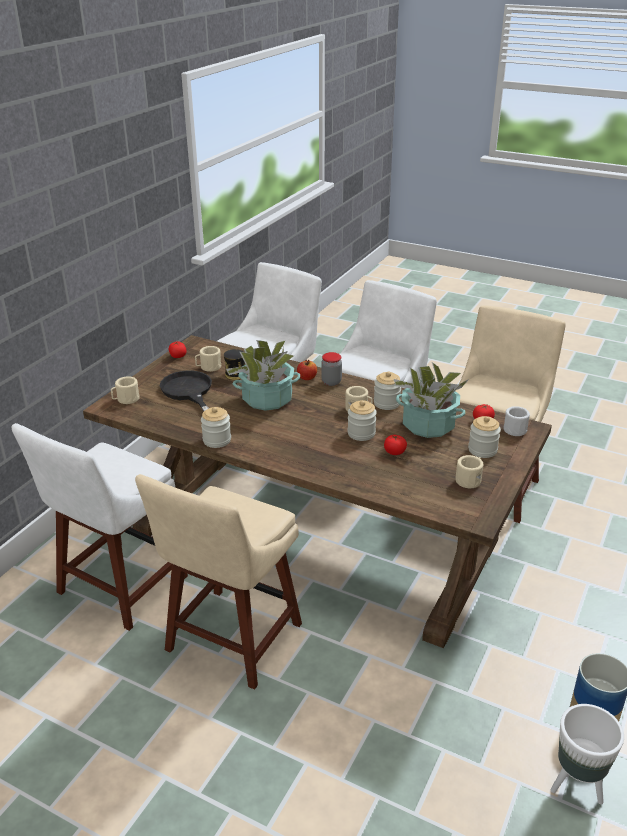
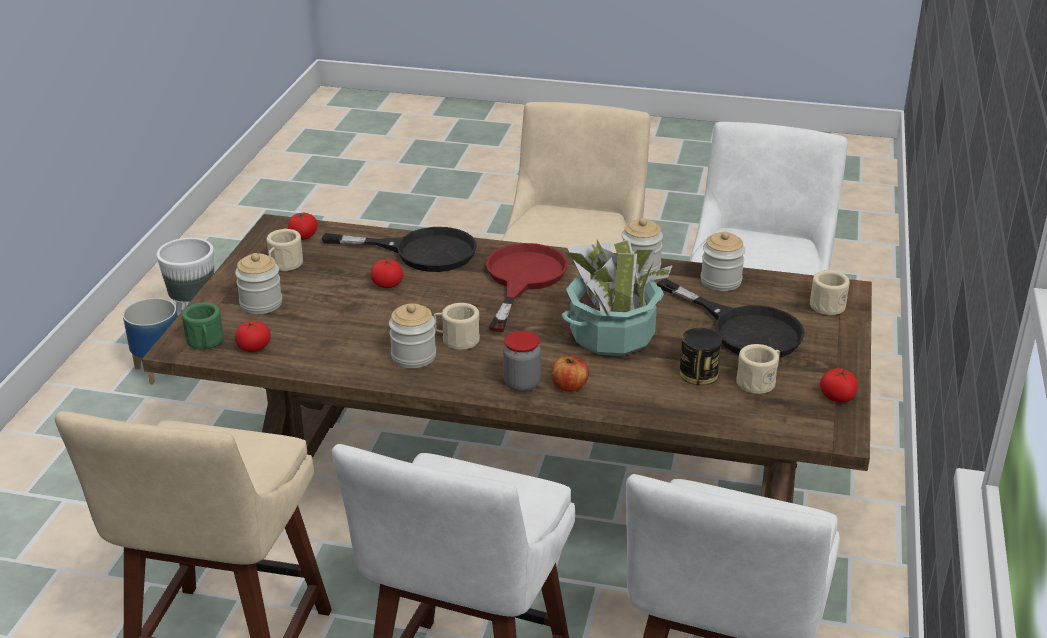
camera: 165 degrees right, 0 degrees up
(301, 443) = (522, 279): none -> red frying pan
(361, 433) = (441, 303): jar -> jar (721, 281)
(365, 476) = (421, 252): none -> black frying pan
(428, 425) = (341, 329): potted plant -> none
(456, 505) = (303, 236): none -> tomato
(514, 428) = (205, 342): white mug -> green mug

